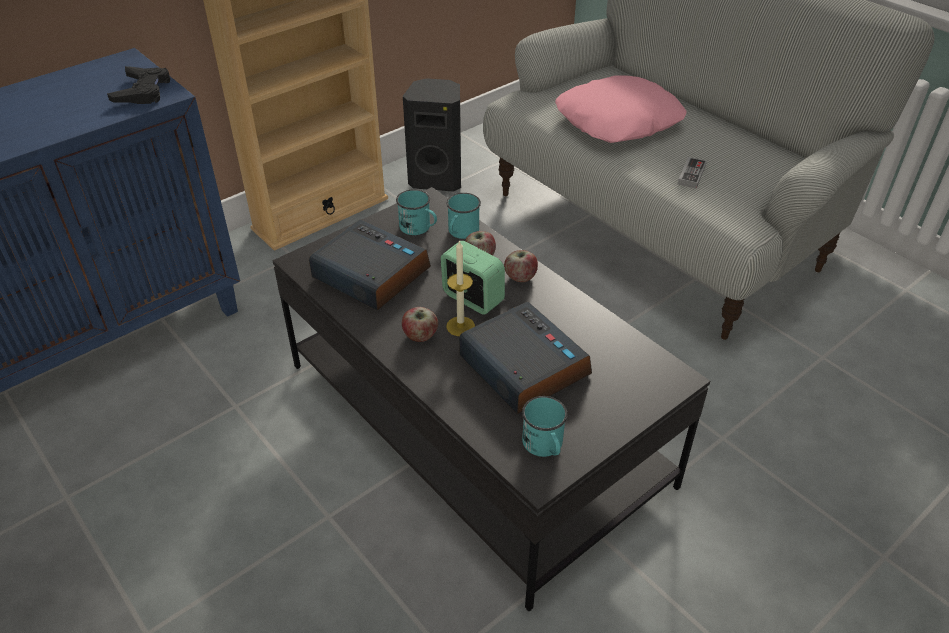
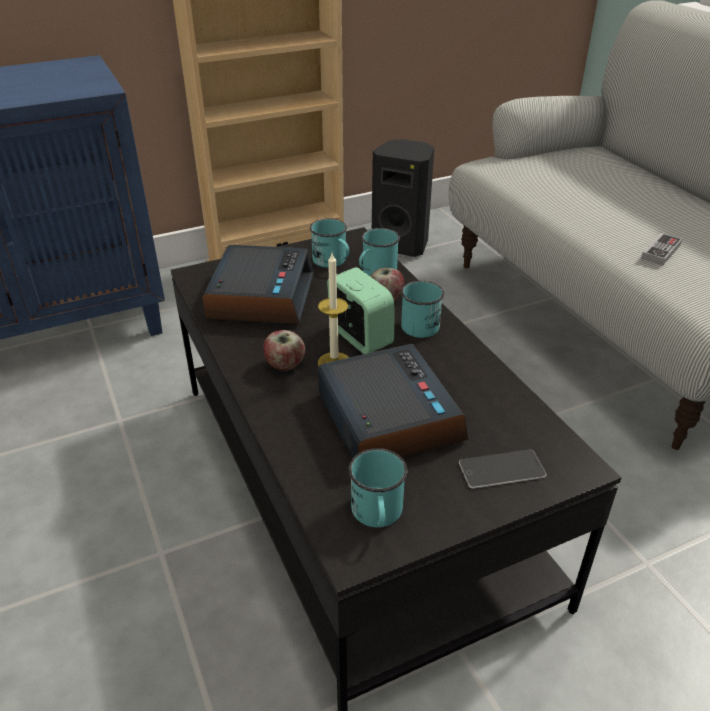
camera: 15 degrees right, 5 degrees down
(143, 91) = (80, 84): black game controller -> none
(369, 274) = (260, 296): alarm clock -> alarm clock turned 45 degrees clockwise
(520, 277) = (423, 323): apple -> turquoise mug
(619, 121) = (590, 193): pink pillow -> none
(623, 392) = (502, 469): none -> phone

